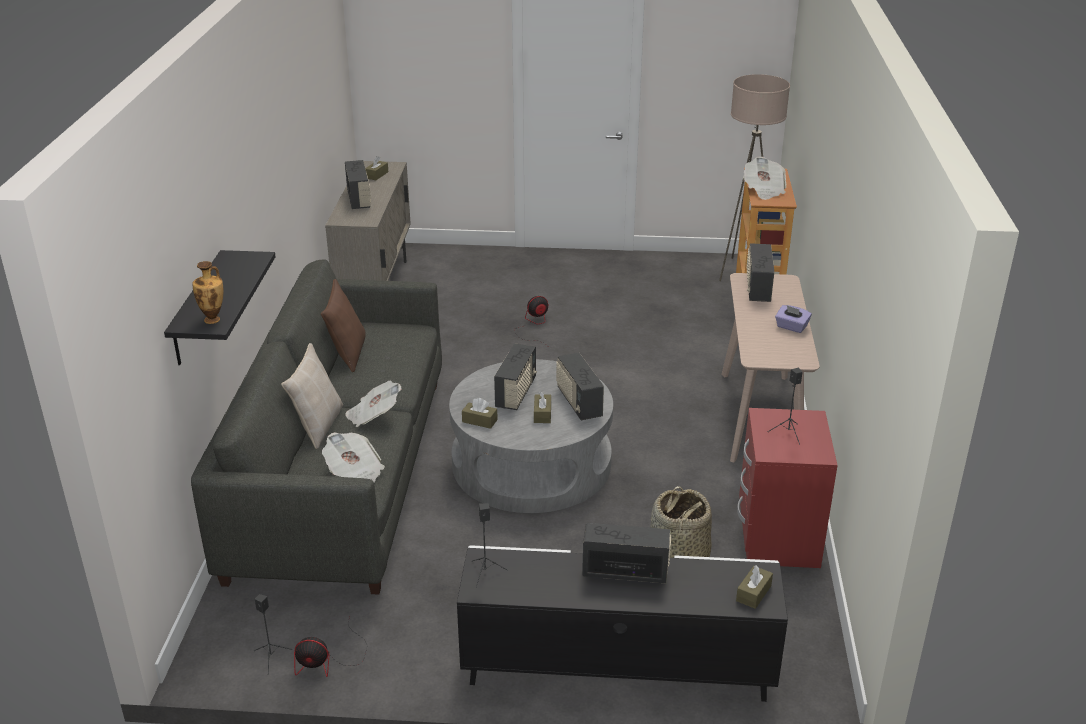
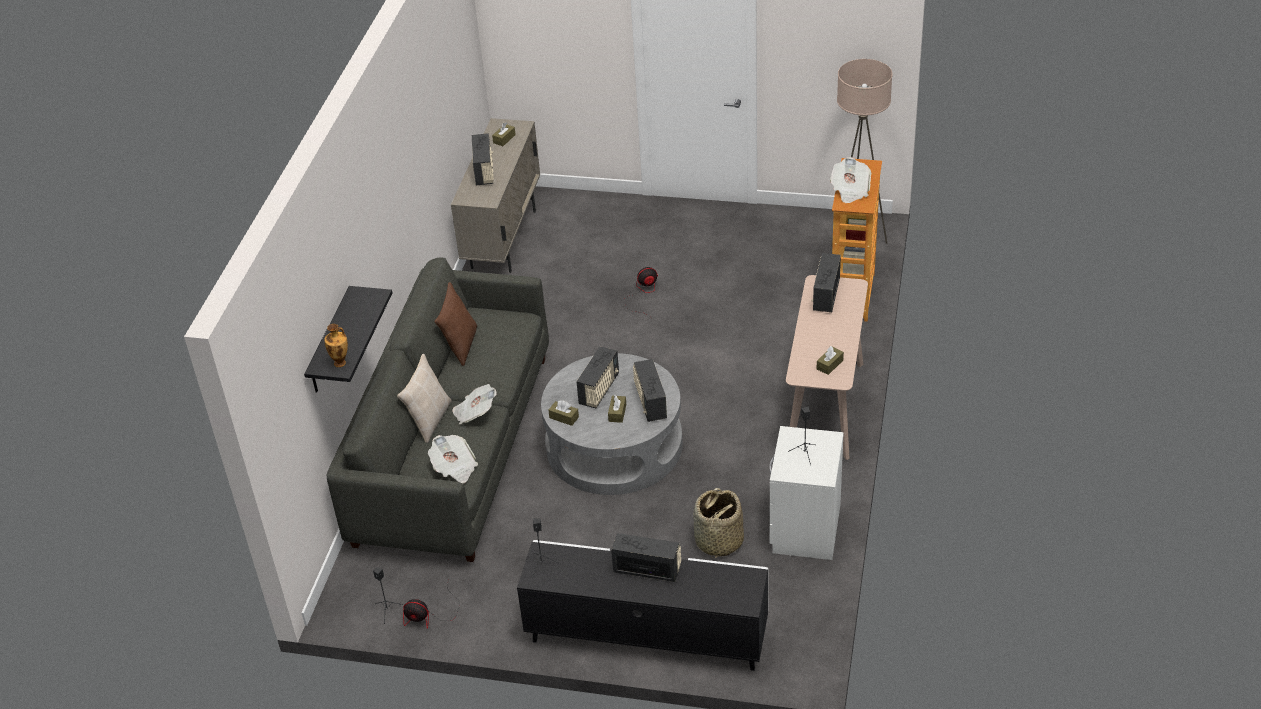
camera: 10 degrees right, 10 degrees up
(753, 593) = (739, 594): brown tissue box -> brown tissue box (829, 365)
(777, 536) = (804, 528): red nightstand -> white nightstand
(791, 327) = (841, 342): purple tissue box -> none

